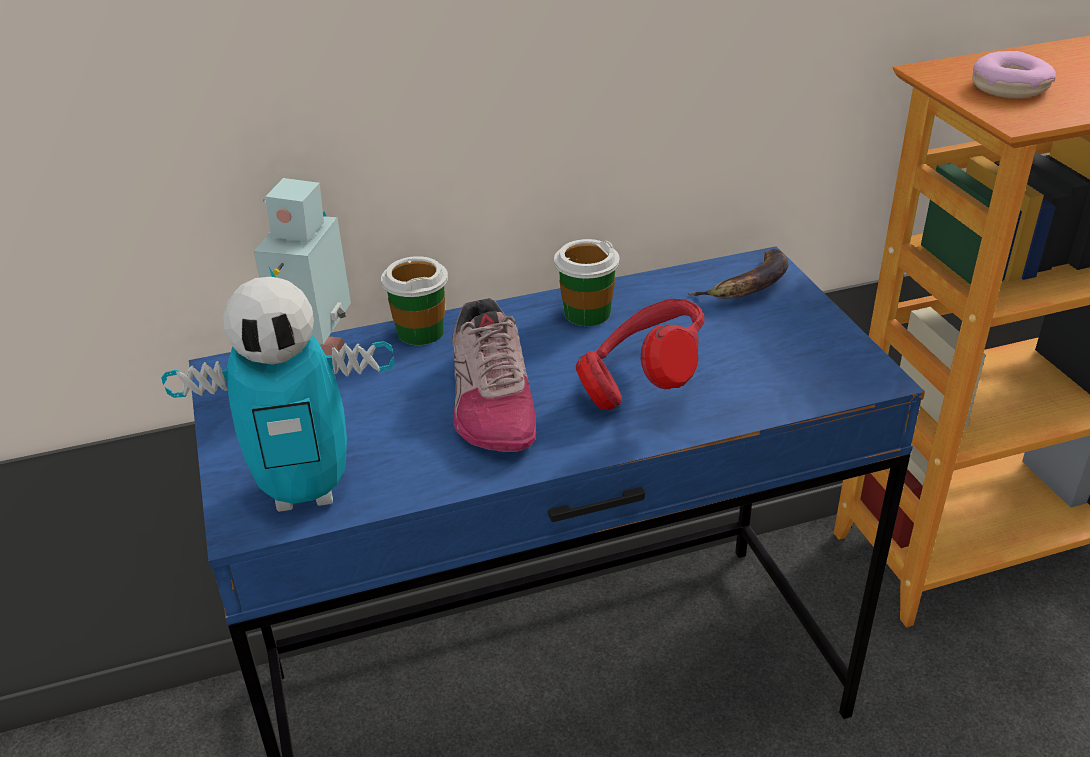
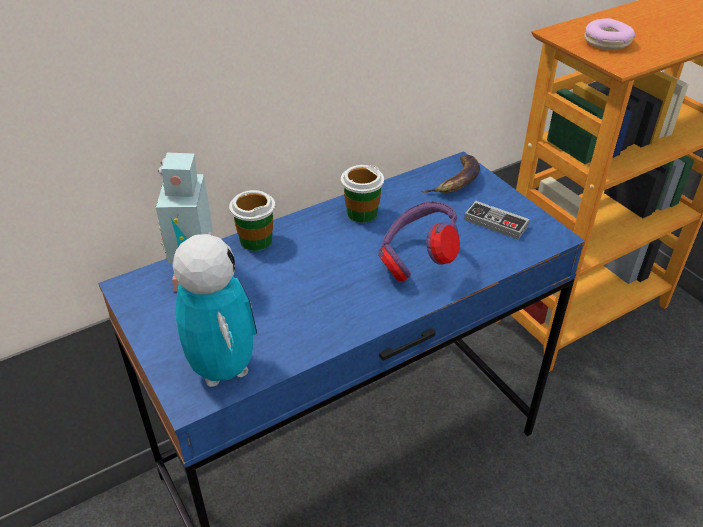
camera: 15 degrees left, 5 degrees up
(305, 490) = (223, 368): toy robot -> toy robot turned 90 degrees counterclockwise
(490, 400) = (322, 284): shoe -> none
(642, 387) = (416, 261): red headphones -> purple headphones
(787, 349) = (495, 223): none -> game controller

